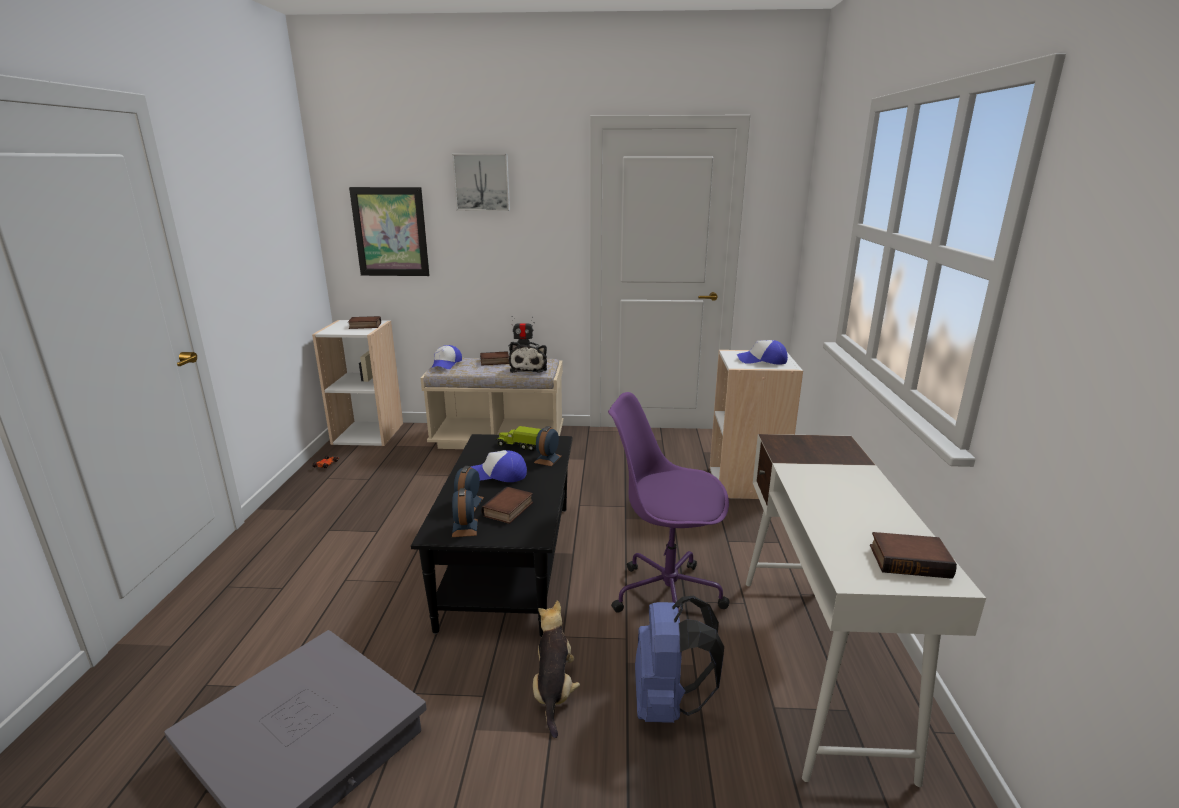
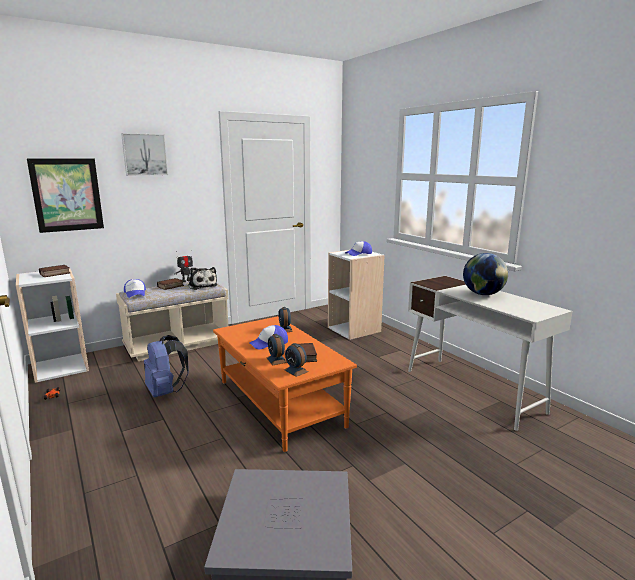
camera: 35 degrees left, 5 degrees down
(509, 563) = (280, 404): black coffee table -> orange coffee table
(519, 446) = (255, 327): toy truck -> none
(554, 691) = (384, 447): plush toy -> none
(664, 596) = (380, 389): purple office chair -> none
(668, 703) = (437, 428): blue backpack -> blue backpack (166, 392)
(848, 495) = (483, 294): none -> globe
(910, 560) = (536, 307): book -> none

